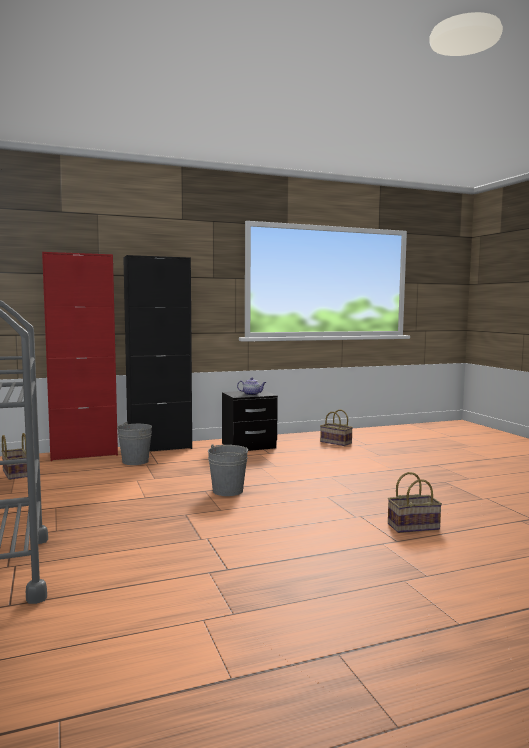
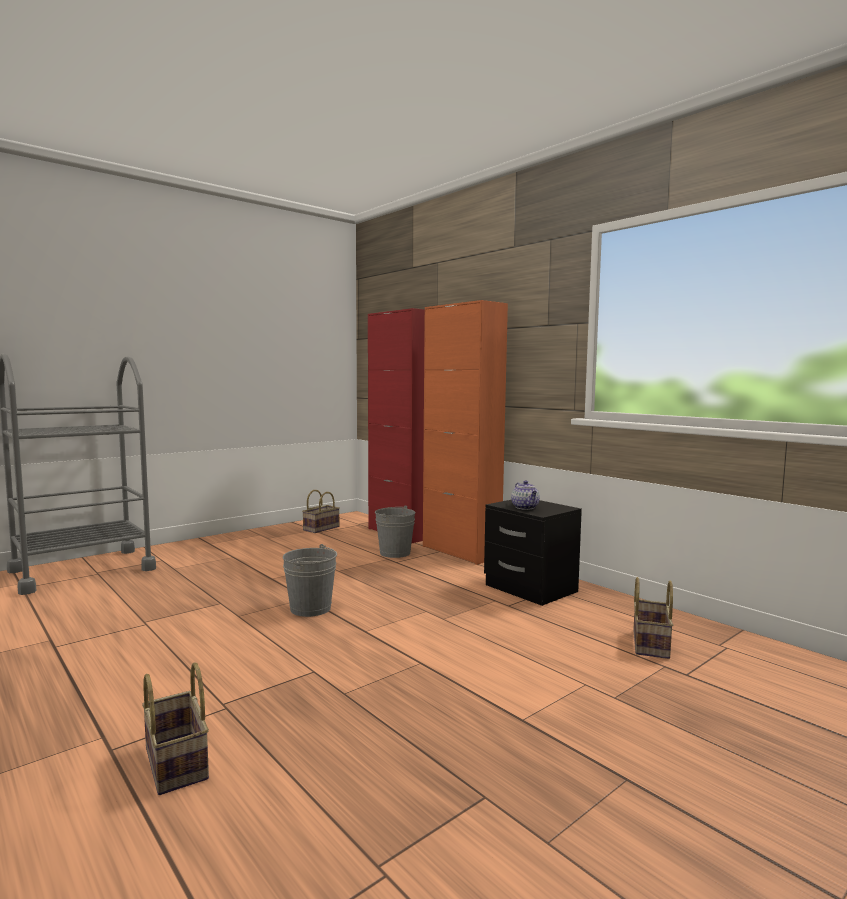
camera: 70 degrees right, 0 degrees up
(159, 448) = (460, 552): black cabinet -> orange cabinet

